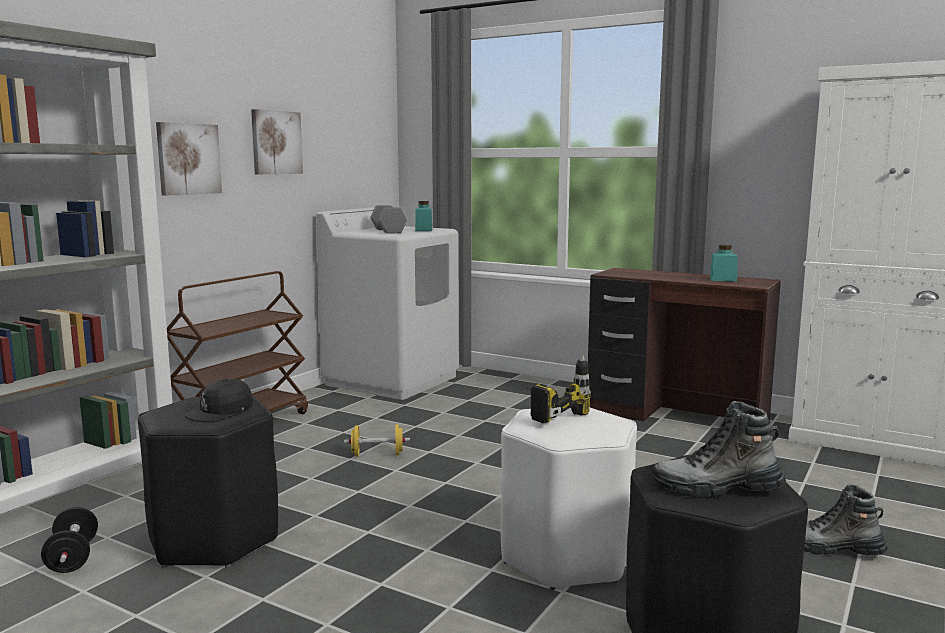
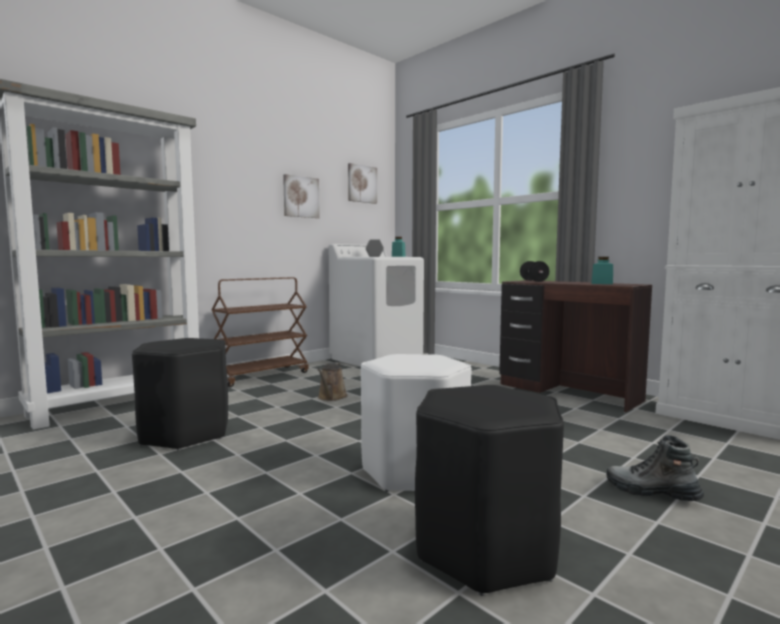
camera: 15 degrees right, 5 degrees down
(72, 558) = (96, 435): black dumbbell -> black dumbbell (533, 281)
(188, 159) = (236, 202): picture -> picture (361, 184)
(220, 412) = (189, 344): black cap -> none
(377, 455) = (331, 397): yellow dumbbell -> brown watering can
(546, 413) = (404, 356): power drill -> none
(717, 489) = (484, 403): boot -> none

